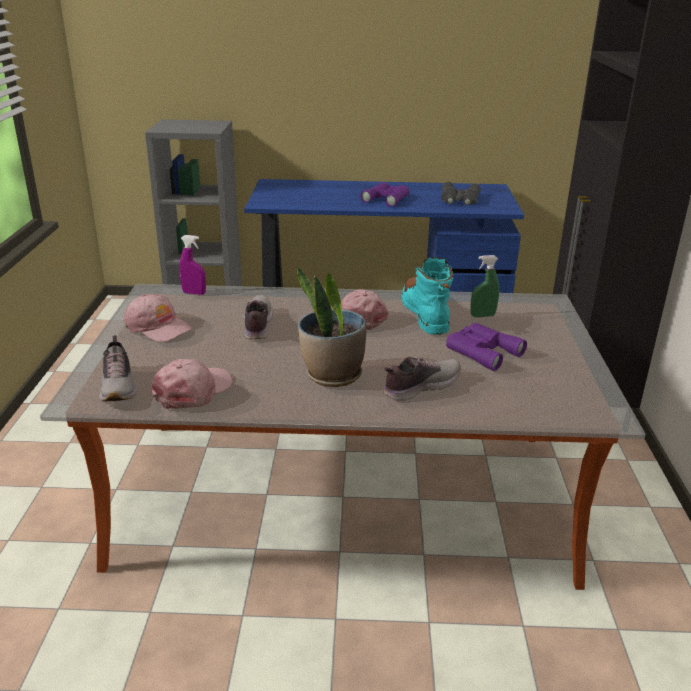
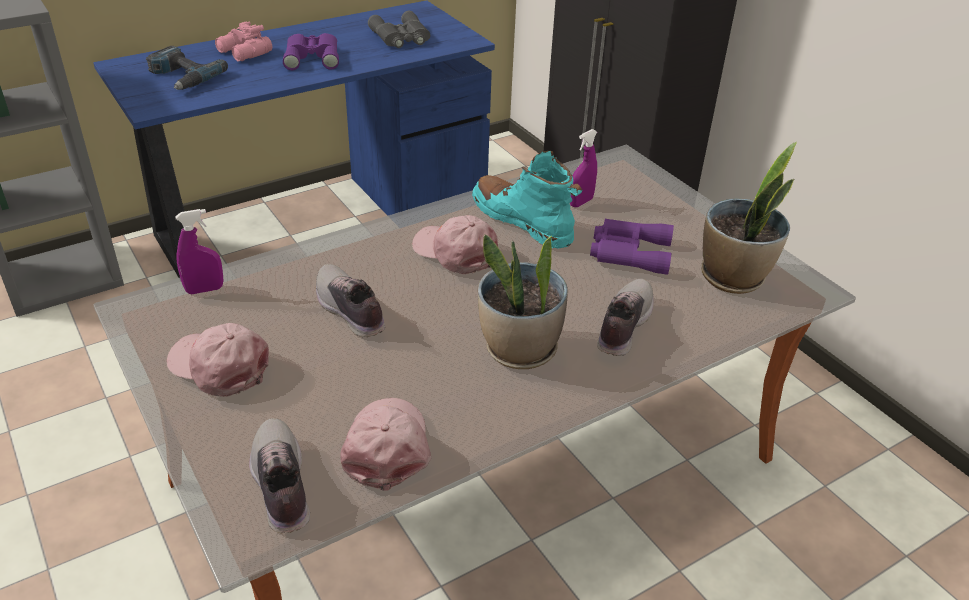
camera: 35 degrees left, 10 degrees up
(119, 386) = (280, 485): shoe -> shoe turned 150 degrees counterclockwise
(158, 327) = (219, 366): pink cap -> pink cap turned 150 degrees counterclockwise
(297, 193) = (182, 77): none -> power drill
(347, 189) = (244, 53): none -> pink binoculars
(482, 316) = (581, 202): green spray bottle -> purple spray bottle
(547, 389) = (733, 278): none -> potted plant

